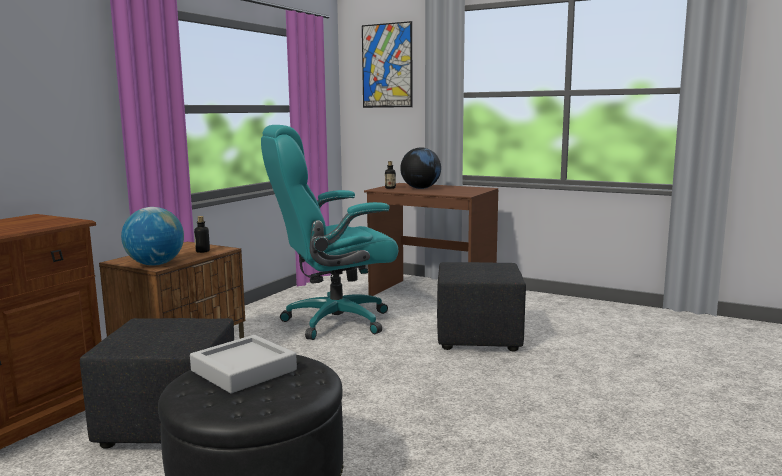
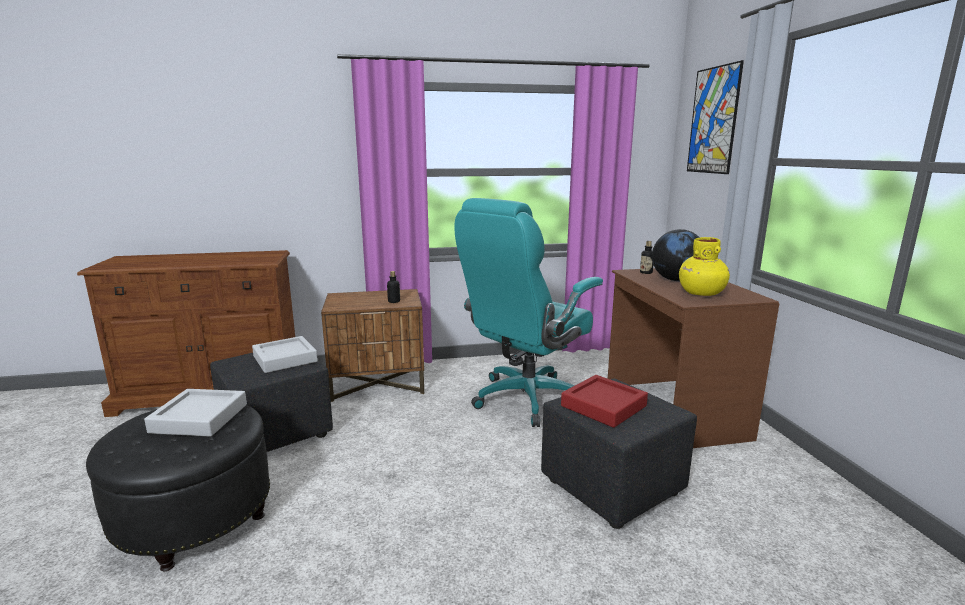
camera: 50 degrees right, 5 degrees up
(155, 264) = (339, 305): globe -> none
(172, 326) = (285, 359): none -> grey tray
(334, 322) = (526, 399): turquoise office chair -> turquoise office chair turned 75 degrees counterclockwise
(456, 191) = (701, 293): none -> yellow vase
(474, 272) = (603, 406): none -> red tray

